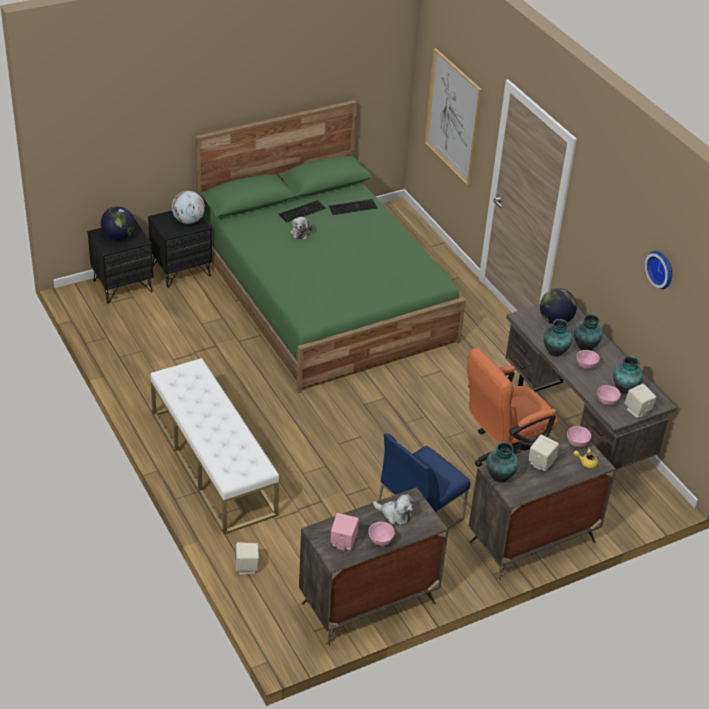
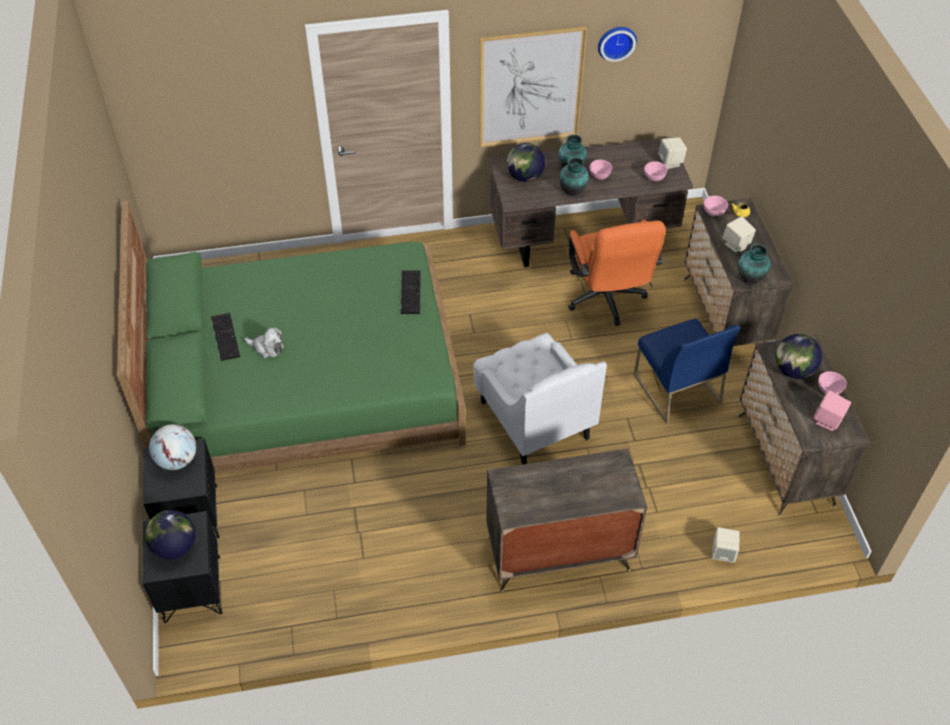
camera: 70 degrees left, 10 degrees up
(212, 463) = (557, 552): white bench -> dresser
(342, 428) = (533, 419): none -> white armchair
(353, 207) = (239, 288): keyboard -> keyboard (410, 292)
(394, 514) = (793, 370): plush toy -> globe
(453, 116) = (218, 125): picture -> picture (530, 88)
(624, 389) = (639, 161): vase -> none

